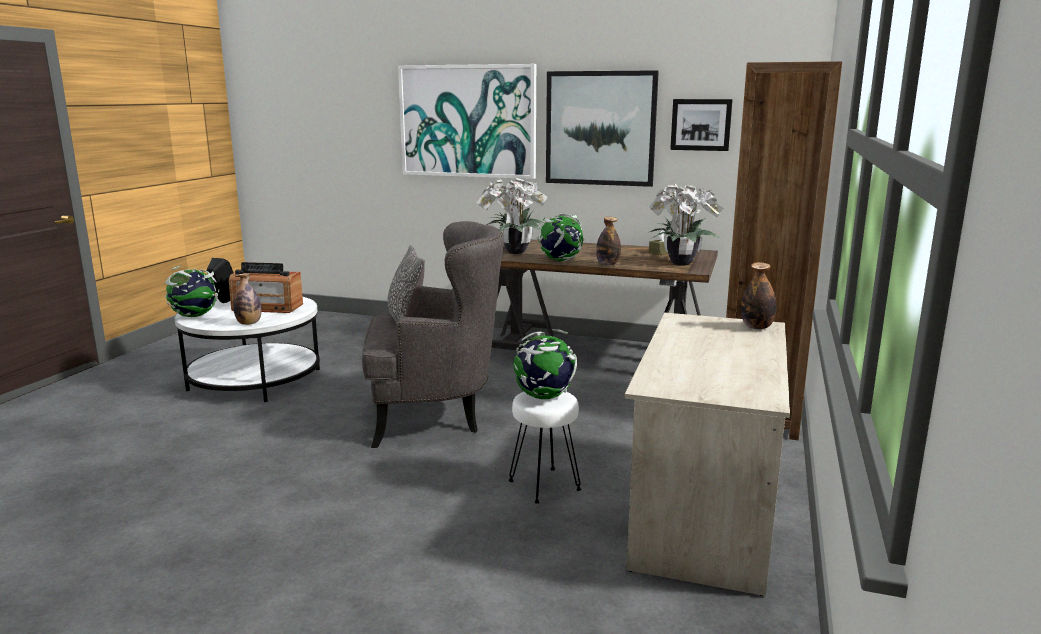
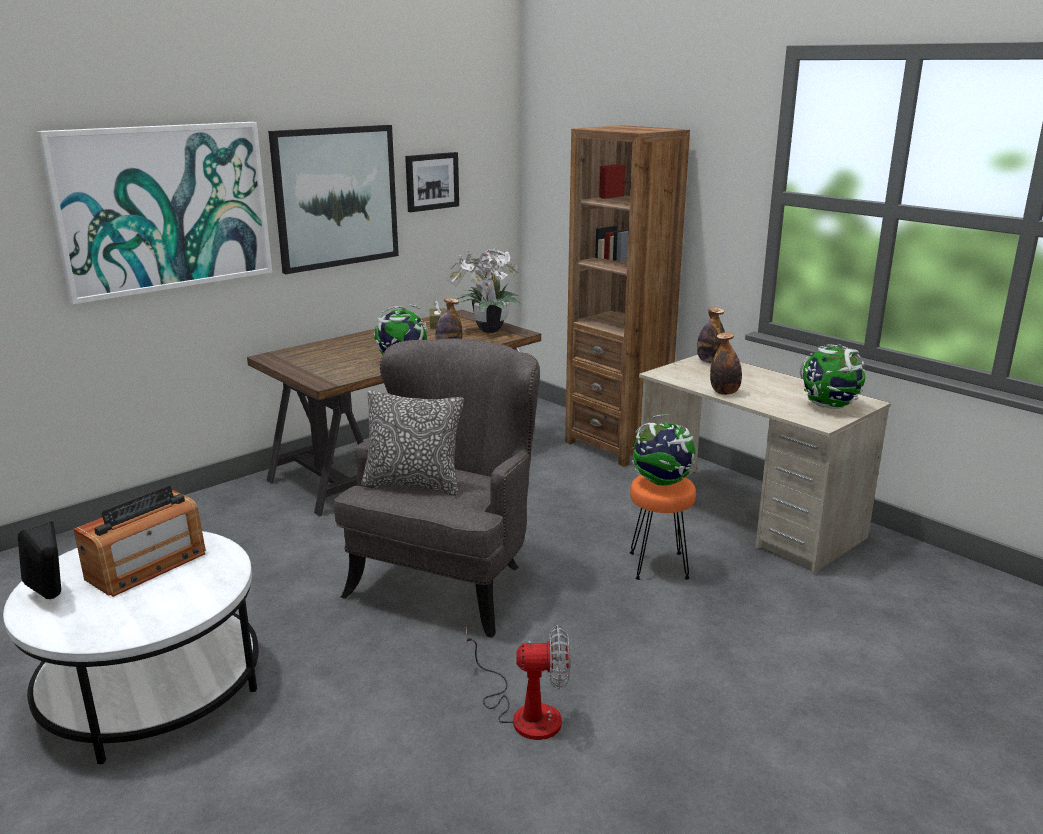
camera: 60 degrees left, 5 degrees up
(195, 316) = (91, 632): globe -> globe (829, 406)
(249, 323) = (211, 590): bottle -> bottle (724, 392)
(286, 481) = (525, 712): none -> fan
(513, 252) = (326, 369): potted plant -> none
(544, 485) = (657, 566): white stool -> orange stool

